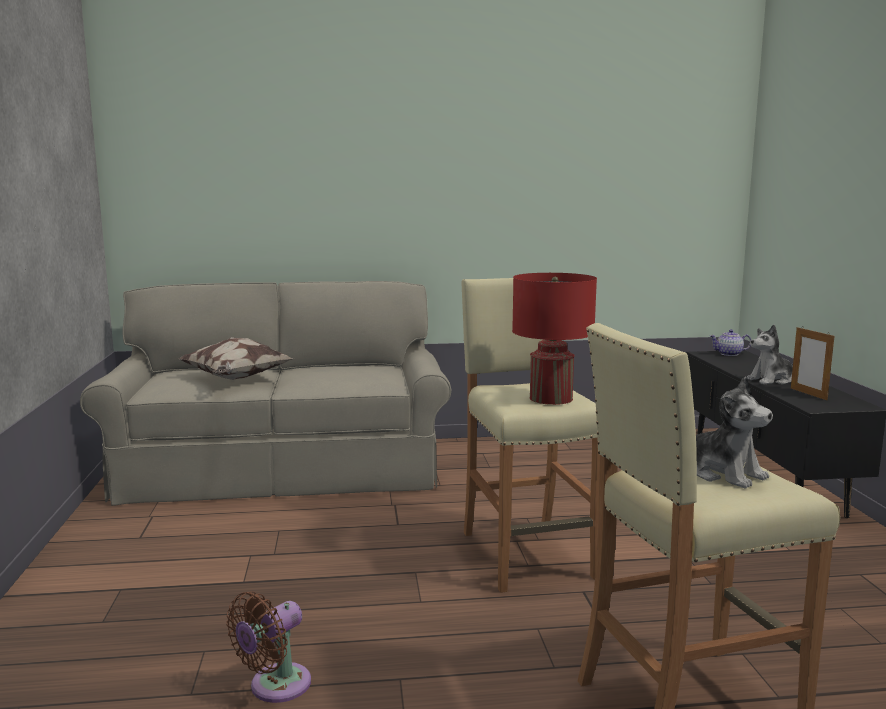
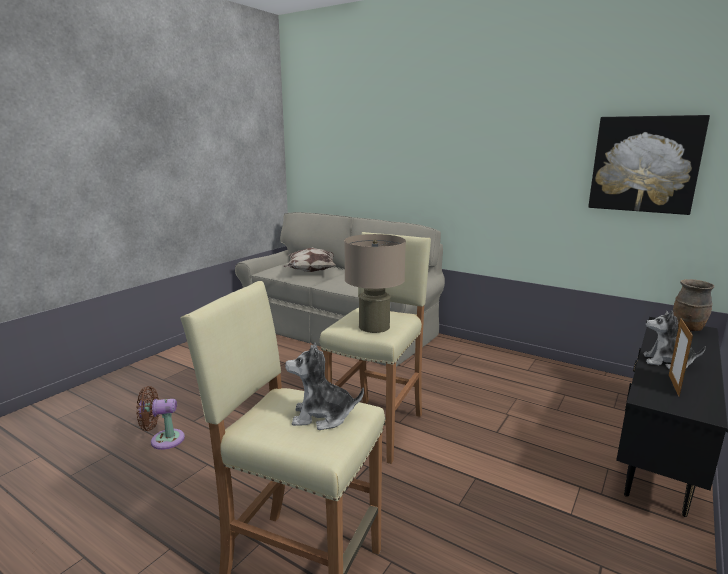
camera: 40 degrees right, 5 degrees up
(551, 398) = (374, 326): red table lamp -> beige table lamp
(652, 187) = (644, 164): none -> picture
(724, 473) = (322, 416): plush toy -> plush toy turned 90 degrees clockwise
(729, 354) = (688, 328): teapot -> brown vase

